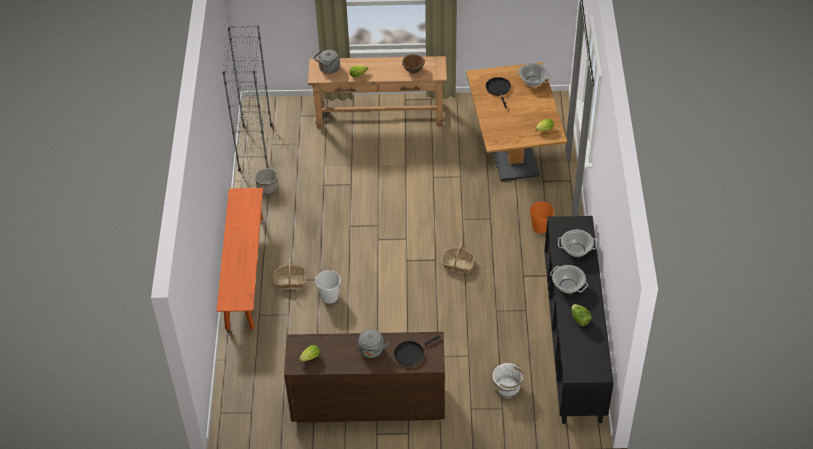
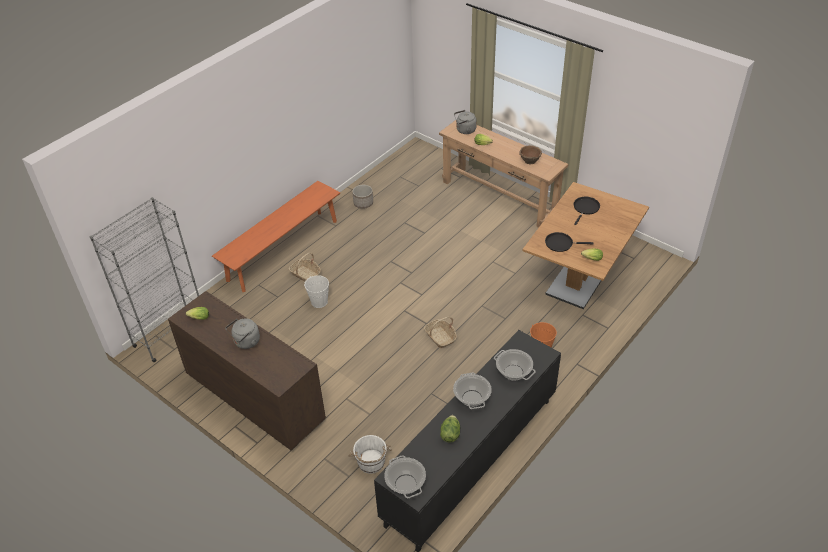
camera: 40 degrees right, 5 degrees down
(255, 148) = (385, 173): grey bookcase -> grey bookcase (170, 334)
(411, 353) = (271, 364): black frying pan -> black frying pan (561, 243)
(533, 81) = (623, 217): cooking pot -> cooking pot (405, 484)

